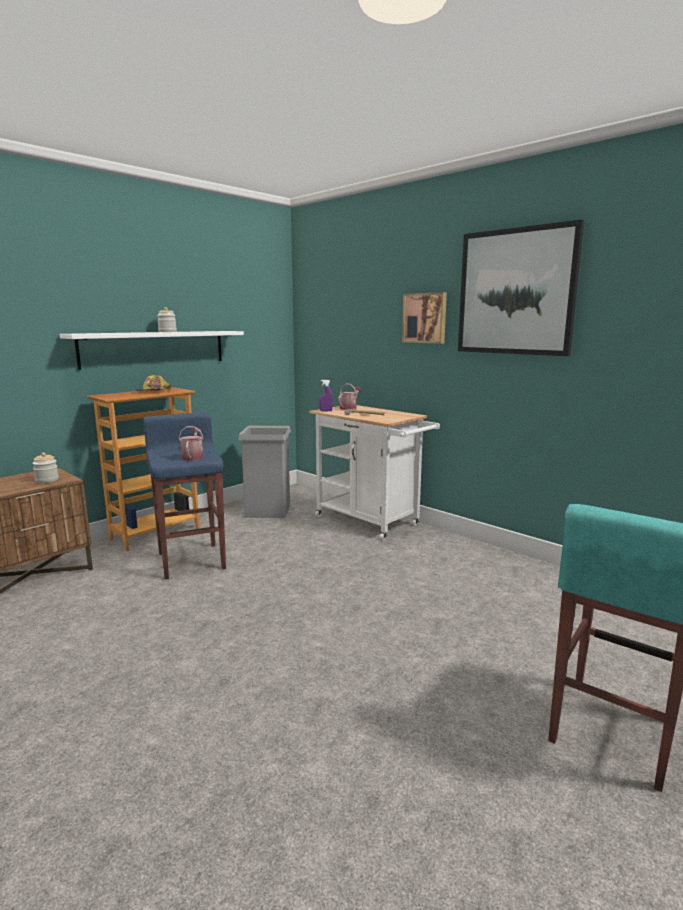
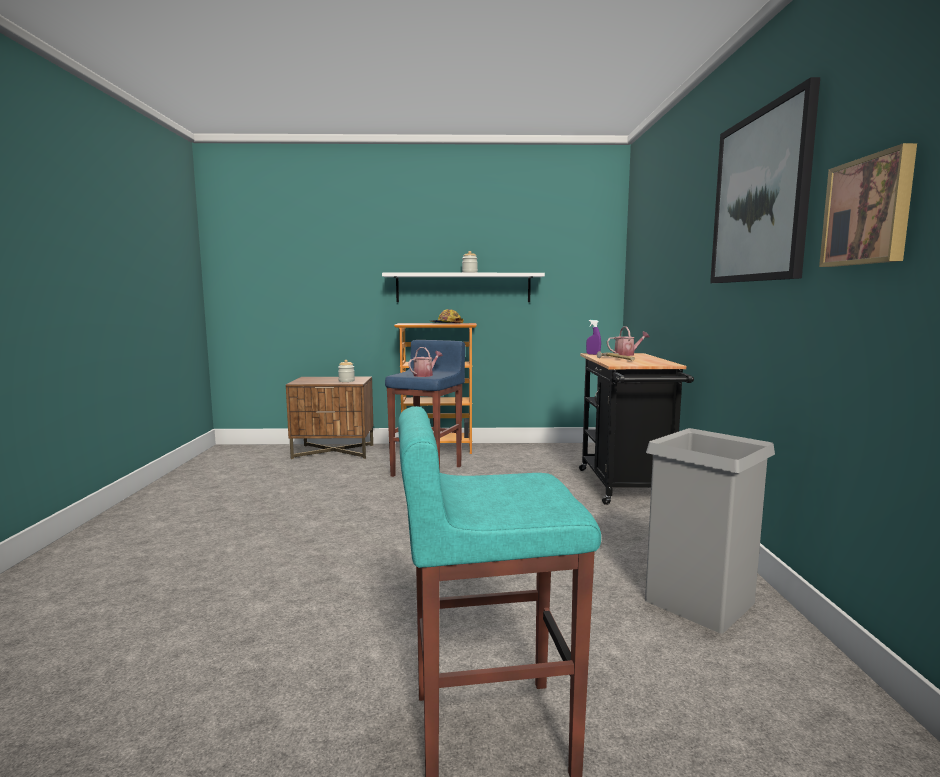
camera: 45 degrees right, 5 degrees down
(268, 510) = (547, 456): grey trash can -> grey trash can (700, 602)
(371, 522) = (625, 488): white cart -> black cart
(425, 318) = (695, 245): picture -> picture (869, 211)

